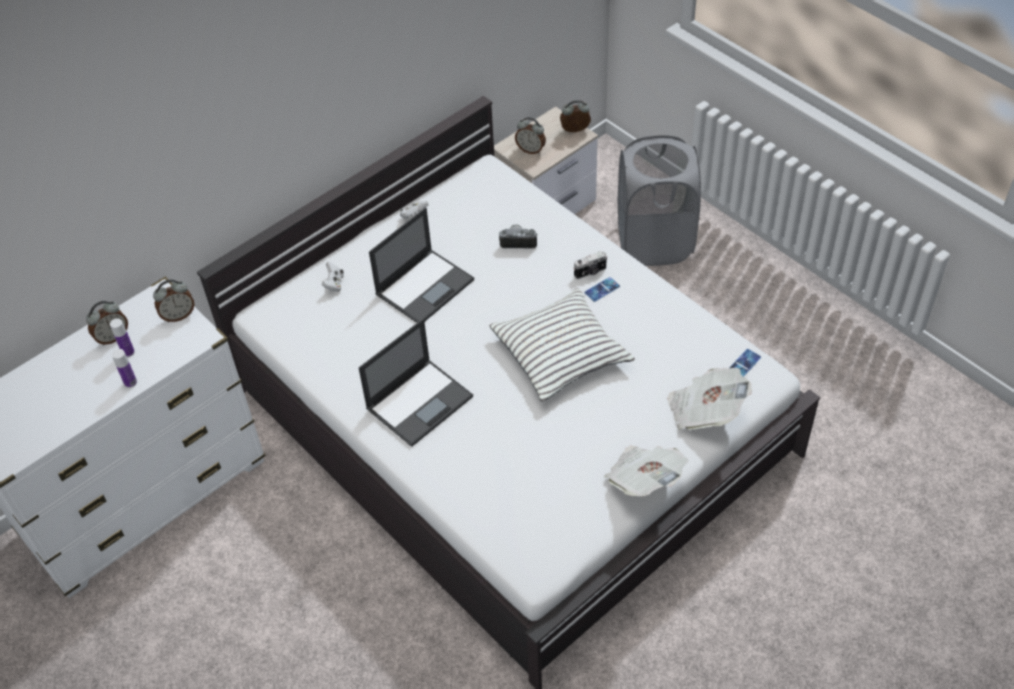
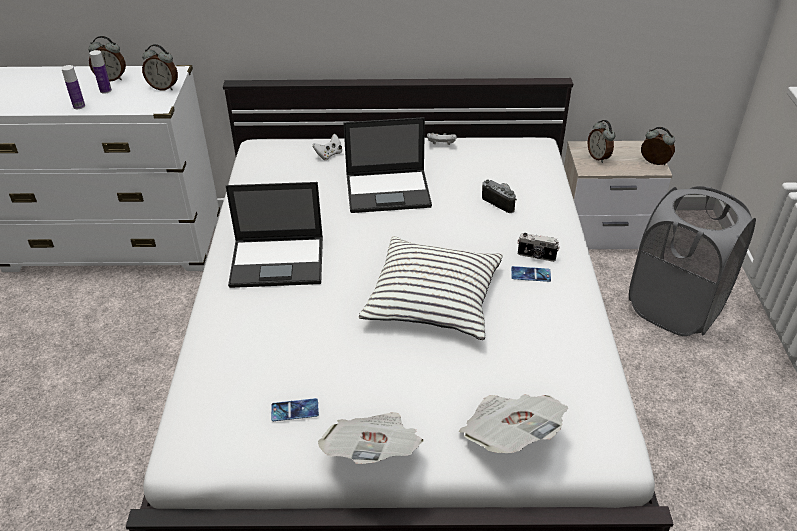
camera: 40 degrees right, 10 degrees down
(744, 364) = (601, 422): phone -> phone (295, 410)

